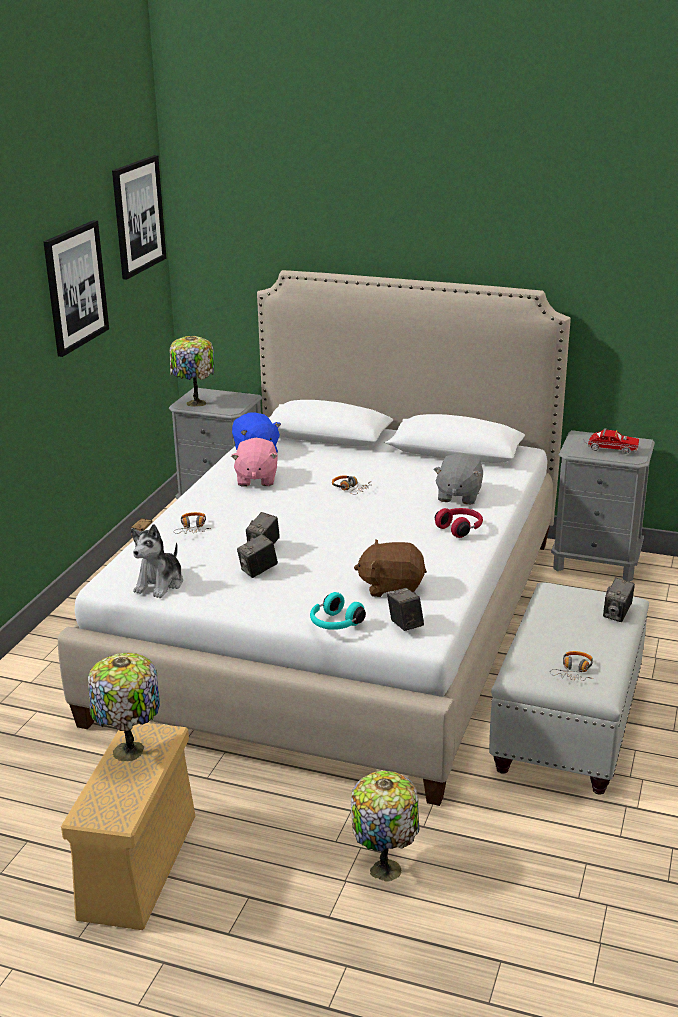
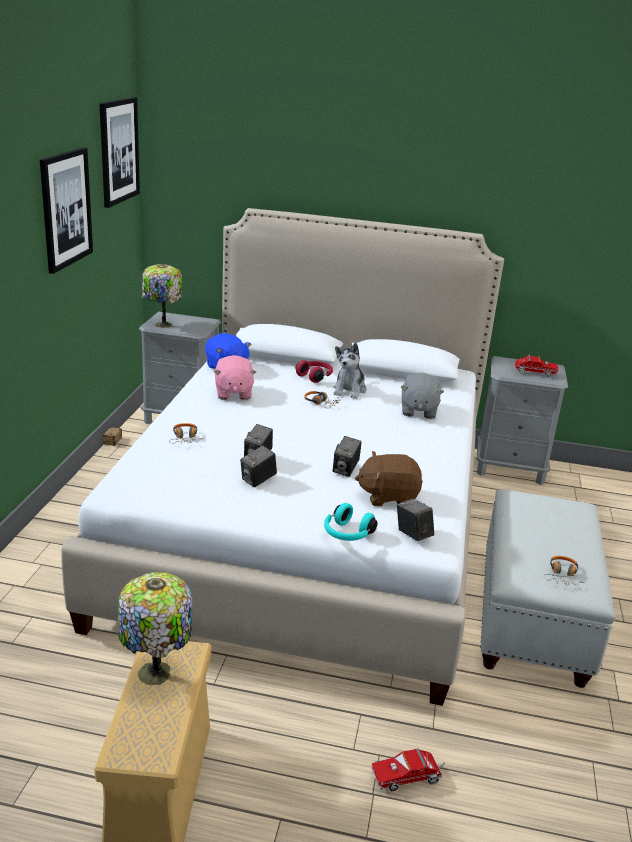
camera: 10 degrees left, 0 degrees up
(160, 584) = (165, 494): plush toy -> plush toy (349, 390)
(385, 867) = (408, 777): table lamp -> toy truck
(460, 529) = (431, 441): red headphones -> red headphones (315, 376)
(617, 614) = (578, 519): camera -> camera (345, 470)

